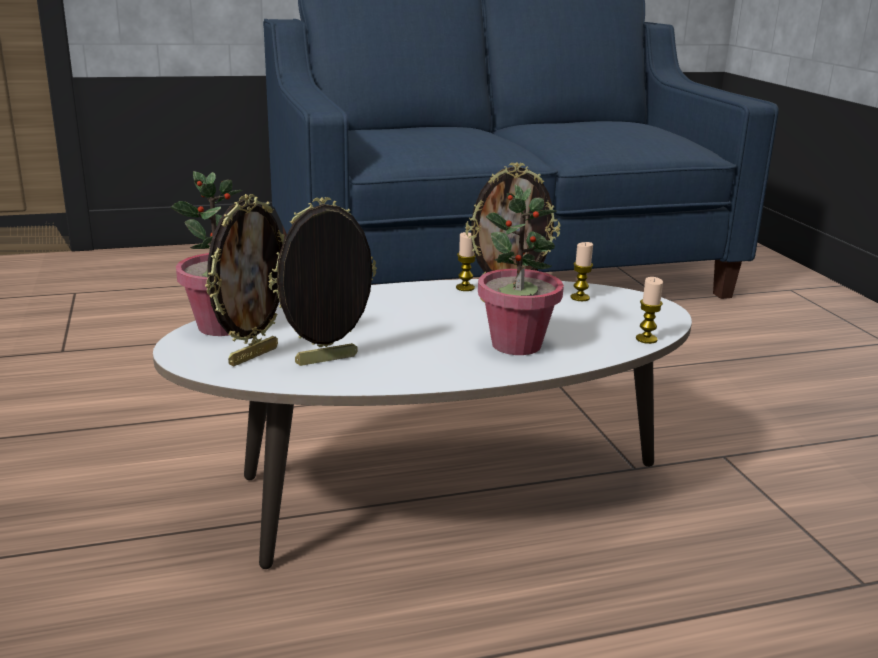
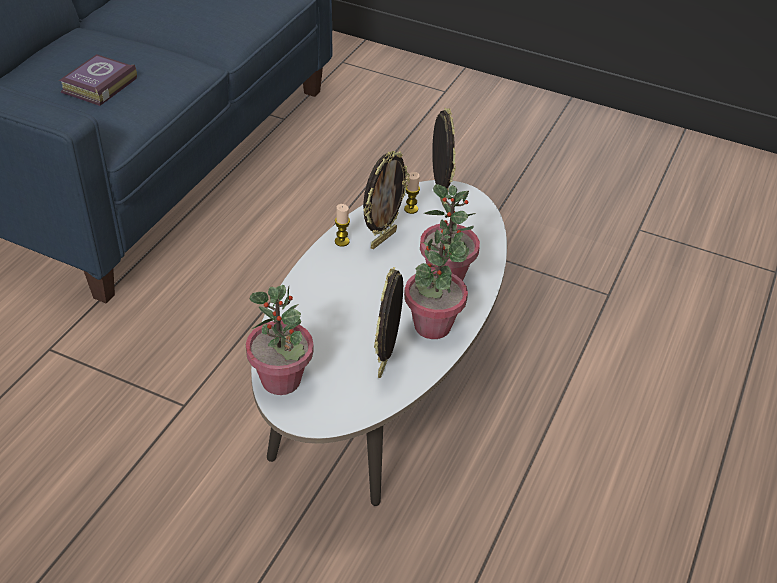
camera: 50 degrees left, 20 degrees up
(252, 355) = (344, 390): picture frame -> picture frame (439, 196)
(422, 139) = (97, 86): none -> book
(426, 363) = (432, 326): none -> potted plant
(646, 339) = (490, 227): candle -> none

